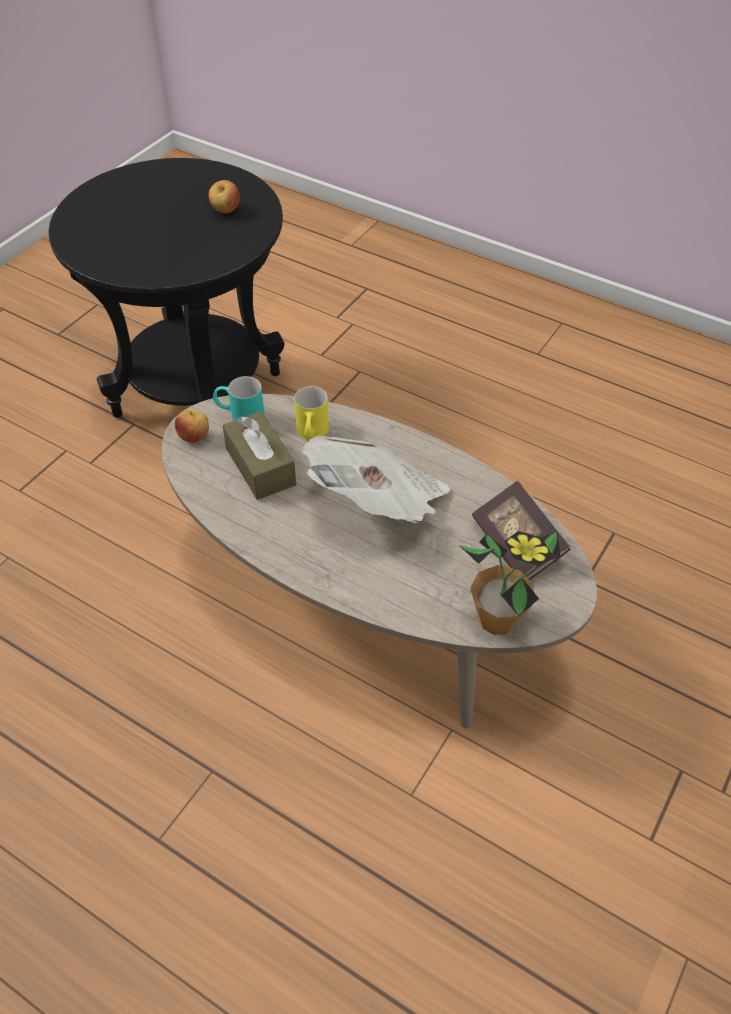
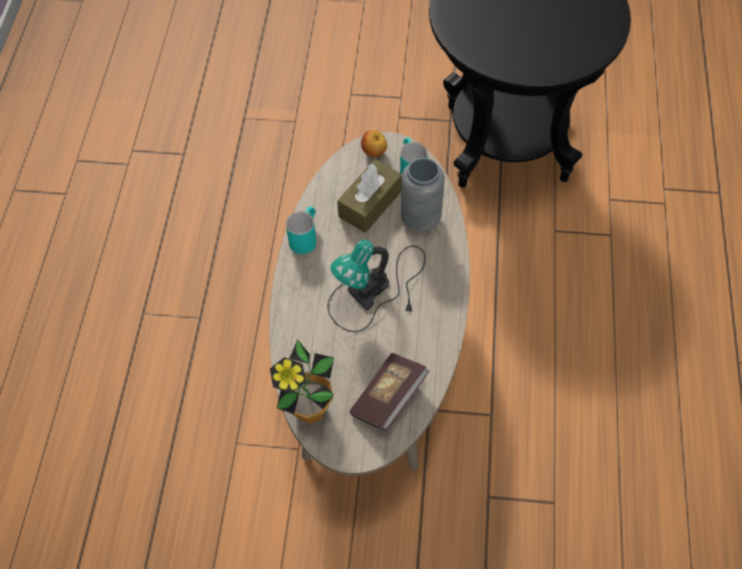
camera: 65 degrees right, 10 degrees up
(225, 211) = (564, 39): apple -> none
(262, 539) = (305, 237): none -> turquoise mug
(311, 434) = (420, 219): yellow mug -> grey vase
(379, 503) = (378, 291): newspaper -> table lamp

